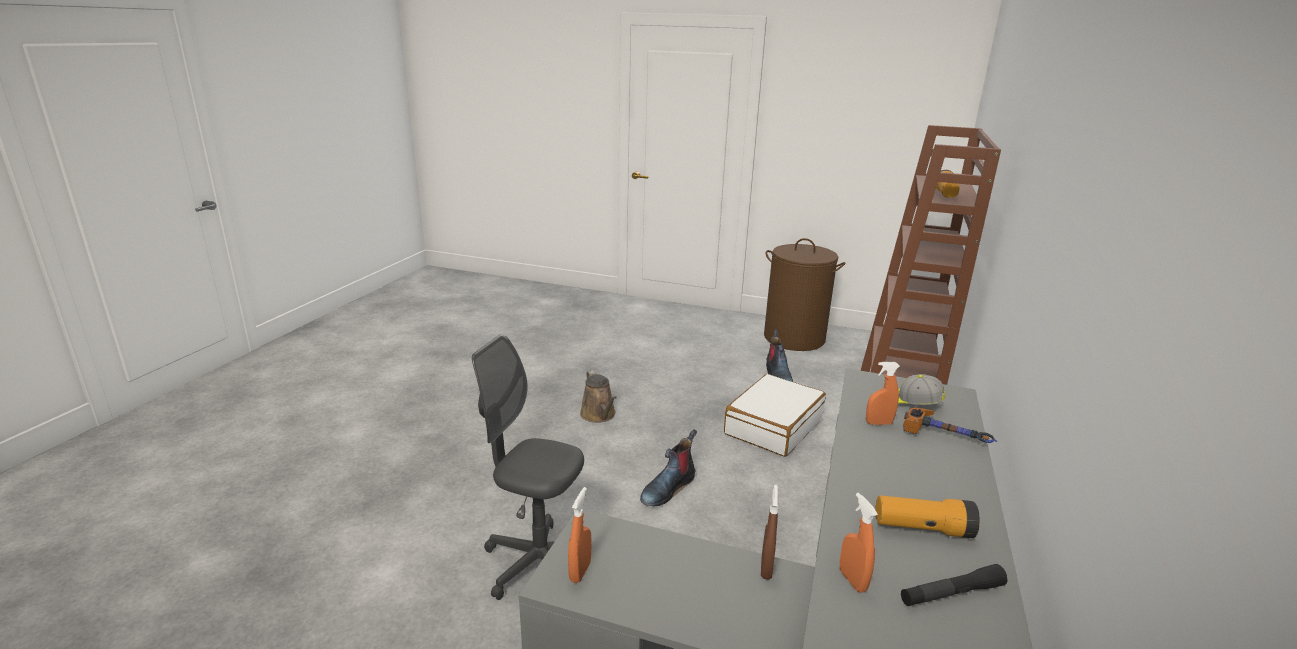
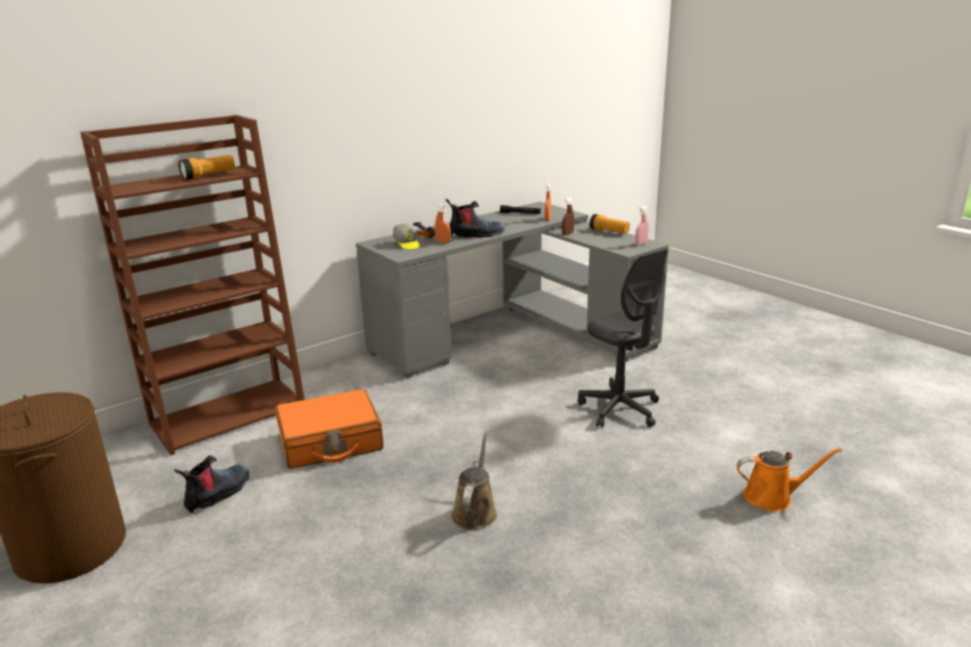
camera: 145 degrees left, 0 degrees up
(348, 501) = (772, 497): none -> orange watering can
(580, 571) = (641, 244): orange spray bottle -> pink spray bottle
(668, 488) = (487, 424): boot -> boot (476, 235)
(773, 426) = (330, 442): white suitcase -> orange suitcase
(922, 529) = (499, 221): flashlight -> flashlight (609, 231)

